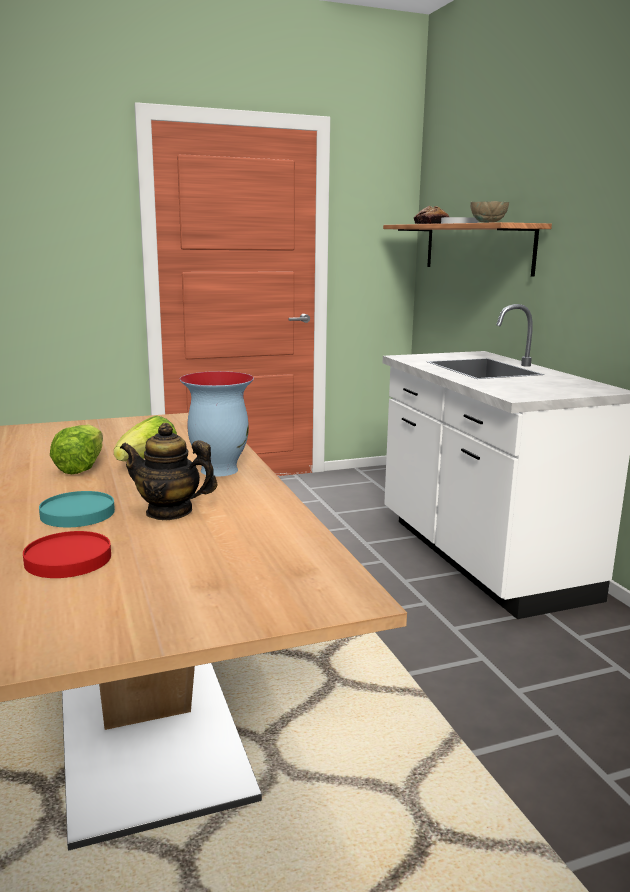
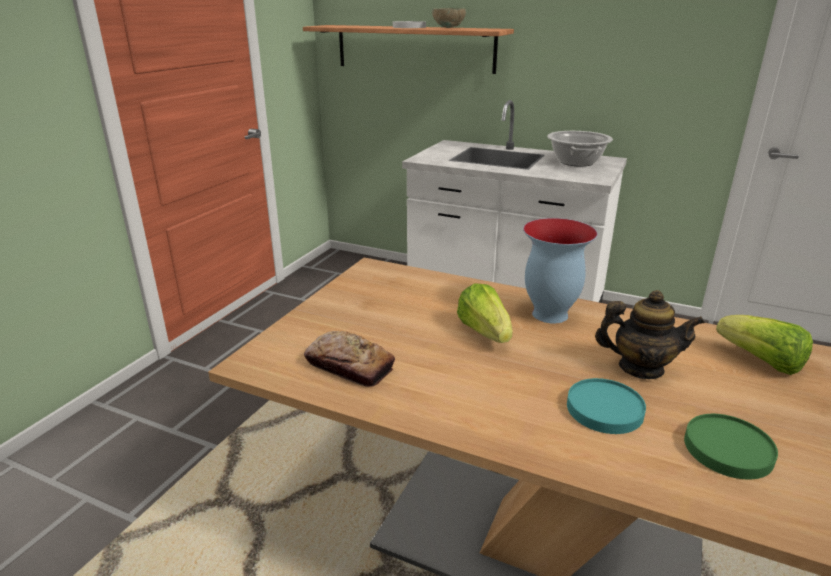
camera: 45 degrees left, 10 degrees up
(69, 559) = (728, 449): red plate -> green plate
(81, 467) = (458, 366): lettuce -> lettuce (761, 361)
(169, 512) = (640, 368): teapot -> teapot turned 135 degrees counterclockwise
(430, 224) = (361, 26): bread -> bread (349, 366)
(555, 384) = (576, 162): none -> cooking pot

